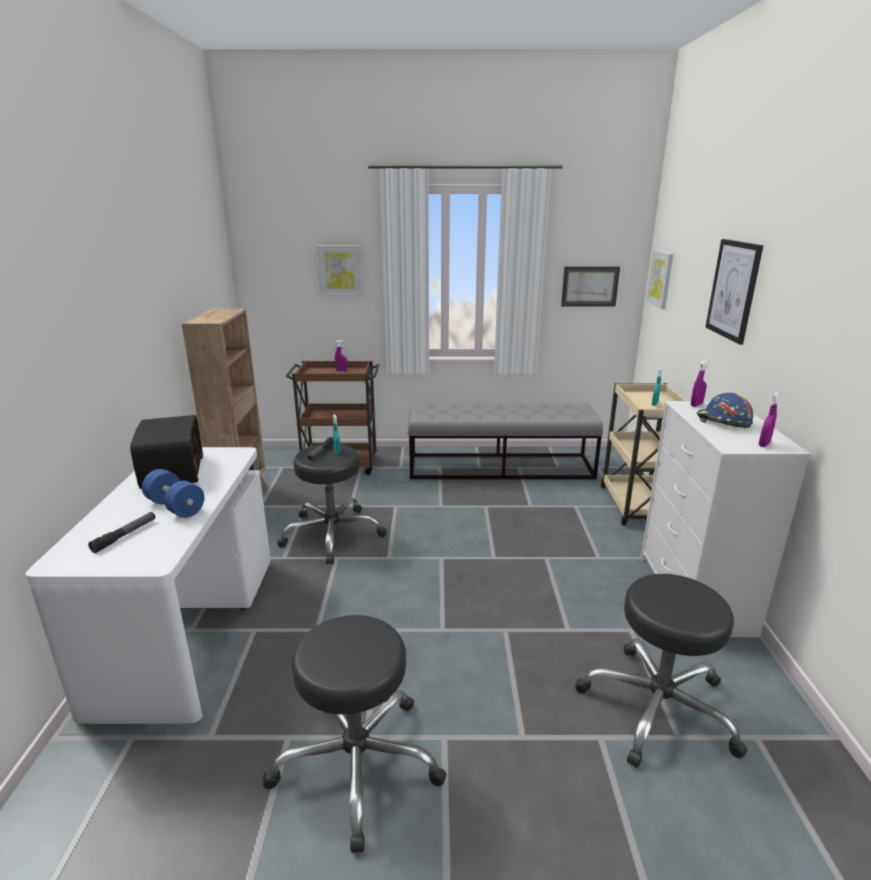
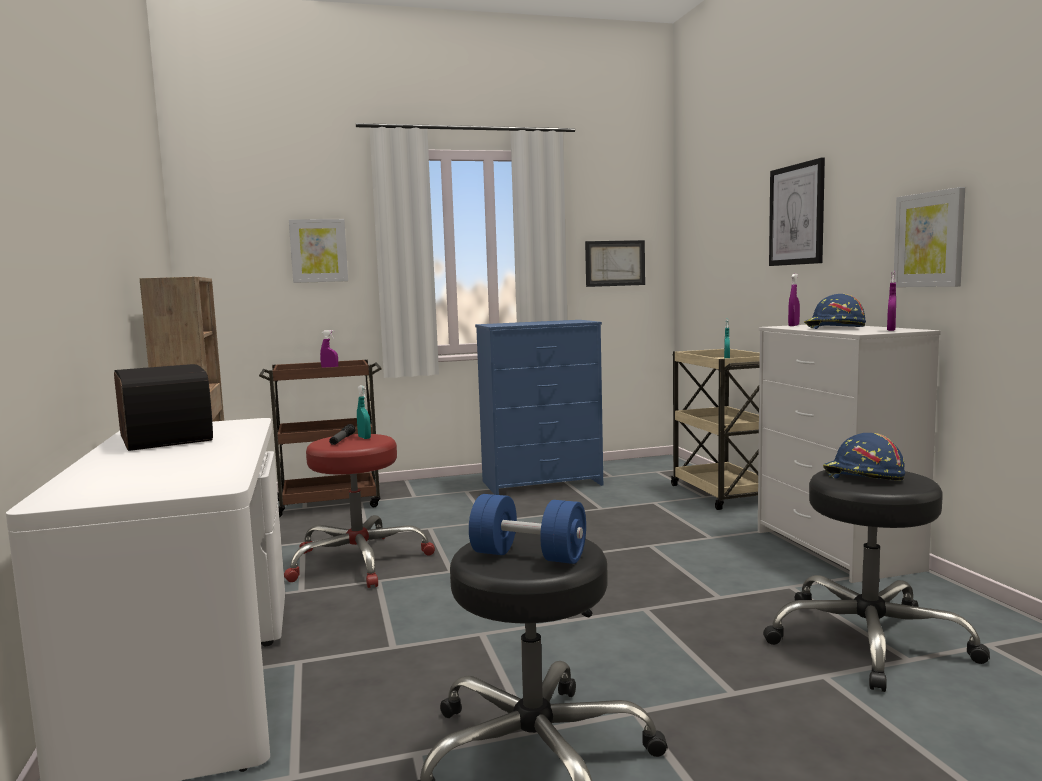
camera: 15 degrees left, 15 degrees down
(125, 535) = (143, 477): flashlight -> none
(175, 507) = (199, 455): blue dumbbell -> blue dumbbell (528, 556)
(332, 534) = (358, 561): black stool -> red stool
(500, 467) = (542, 483): grey bench -> blue dresser
(661, 278) = (694, 244): picture -> picture (930, 239)
(672, 594) = (862, 476): none -> blue hard hat

